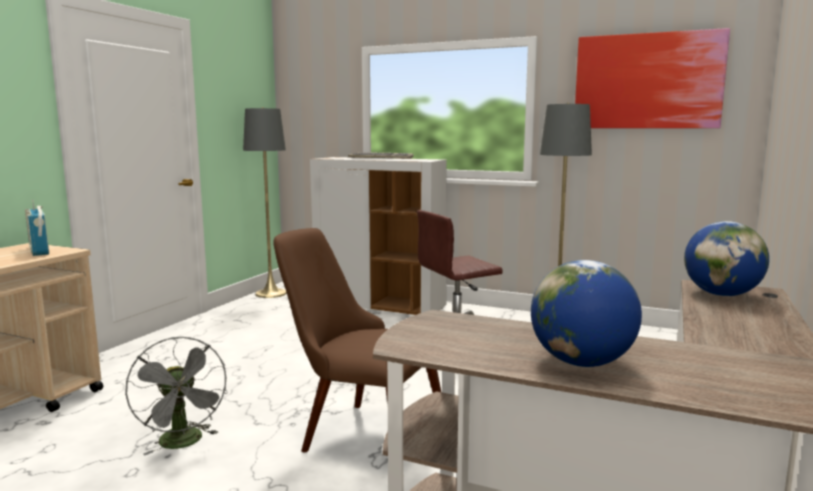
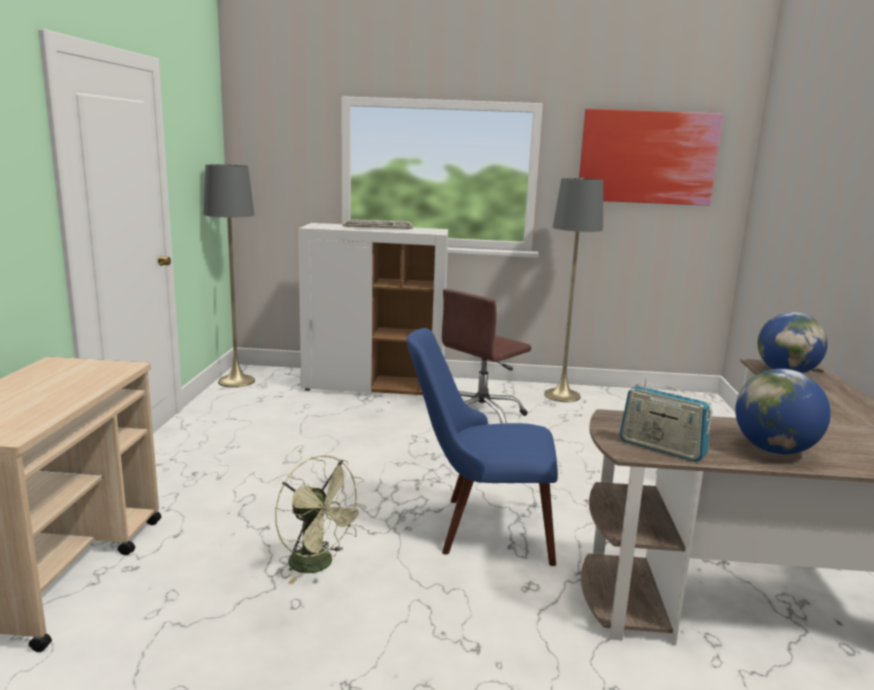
camera: 20 degrees left, 5 degrees up
(39, 250) = (89, 368): radio -> radio (661, 448)
(184, 443) = (319, 565): grey fan -> green fan
(359, 433) = (480, 528): brown chair -> blue chair

